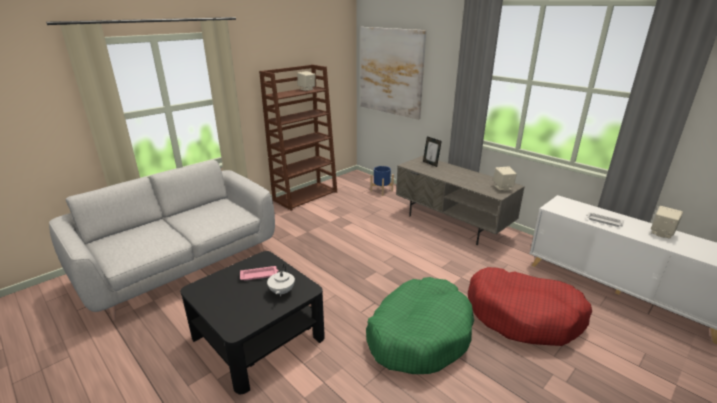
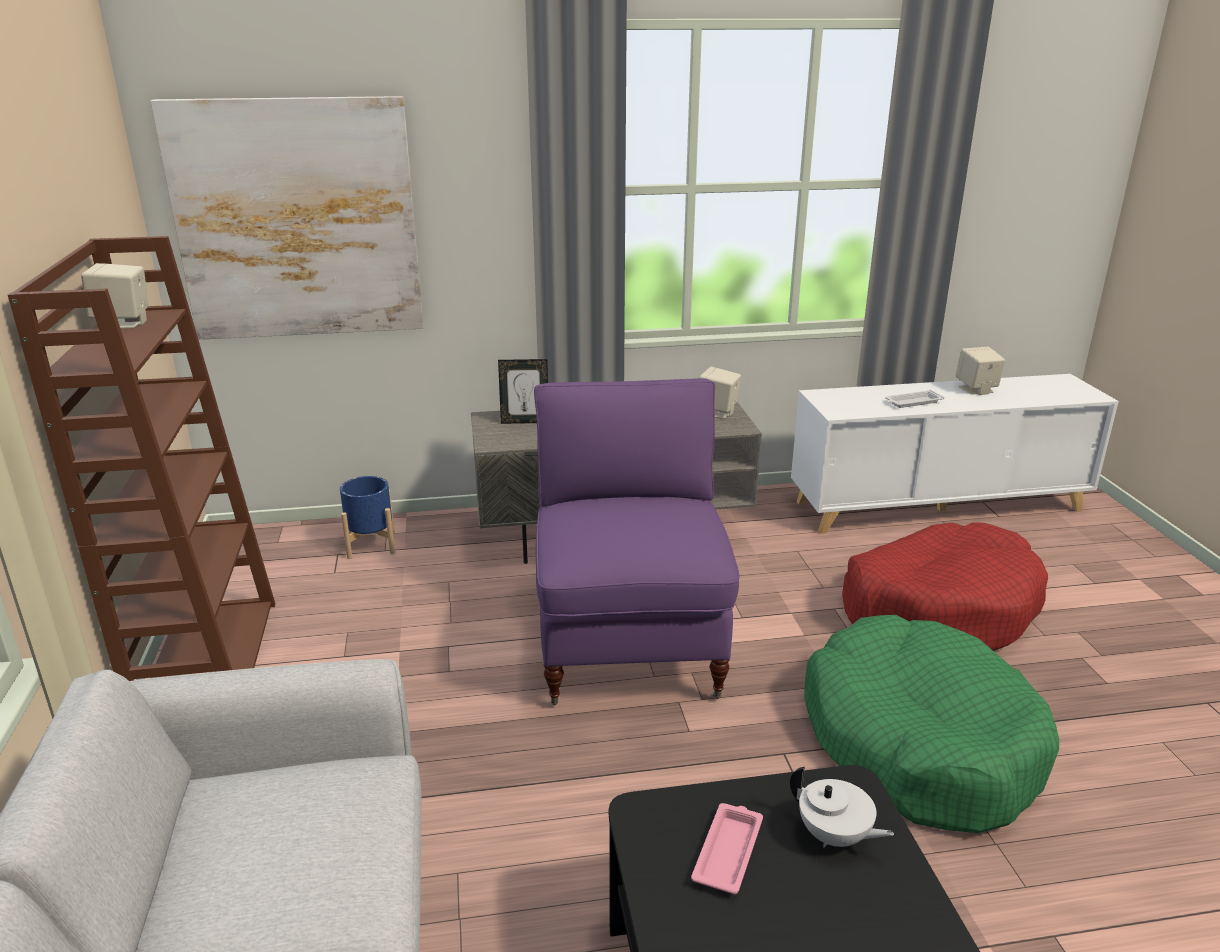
camera: 55 degrees left, 0 degrees up
(394, 250) = (628, 643): none -> purple armchair

